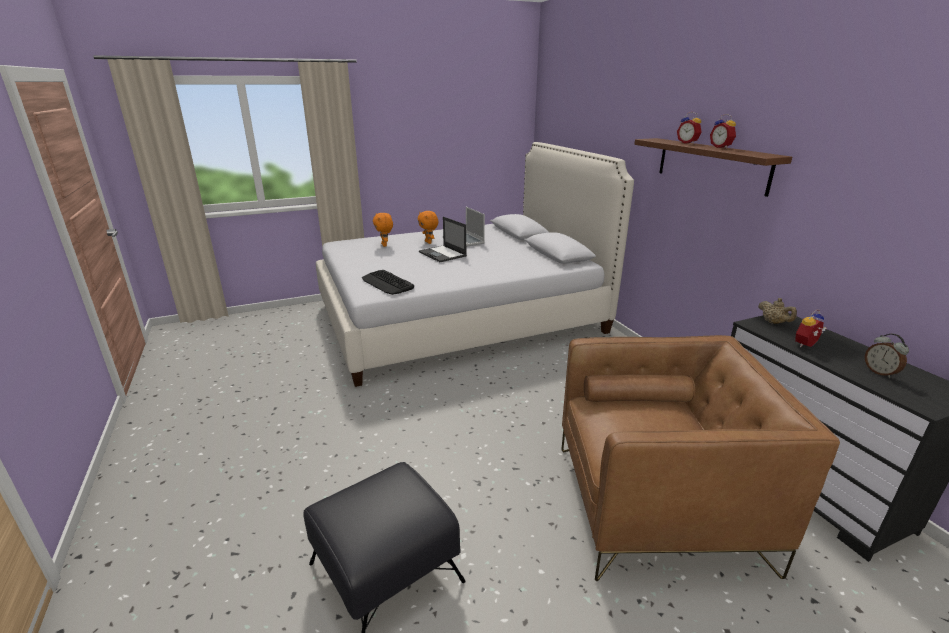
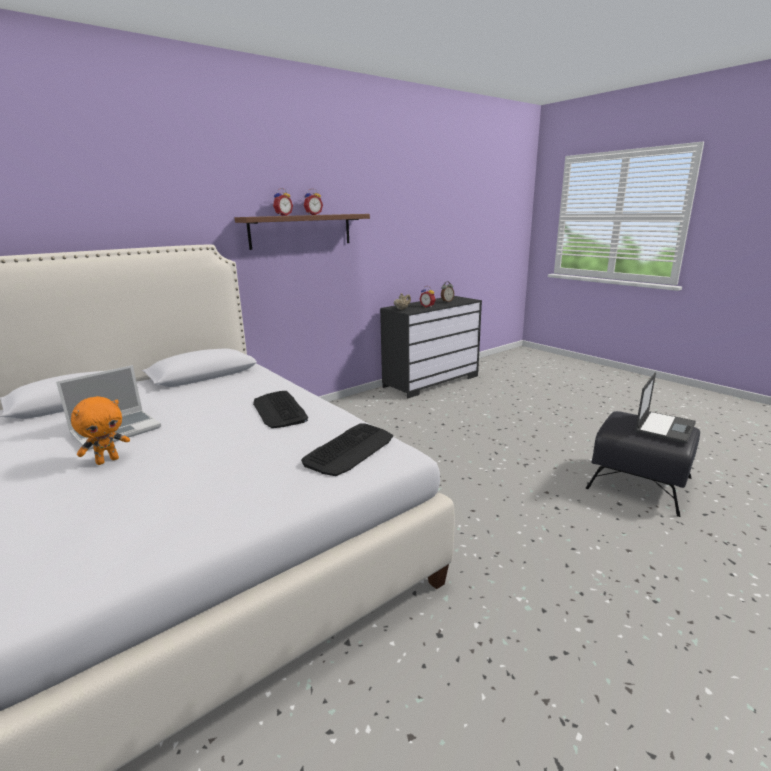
camera: 105 degrees left, 5 degrees down
(385, 245) = (117, 501): orange plush toy -> none
(443, 254) = (197, 434): laptop -> laptop (665, 427)
(465, 271) = (279, 410): none -> keyboard
(657, 506) = (486, 410): brown armchair -> none

